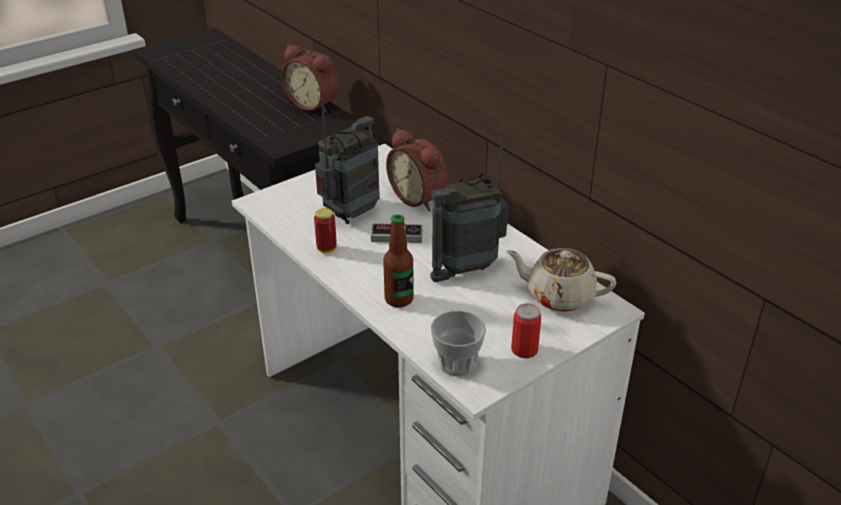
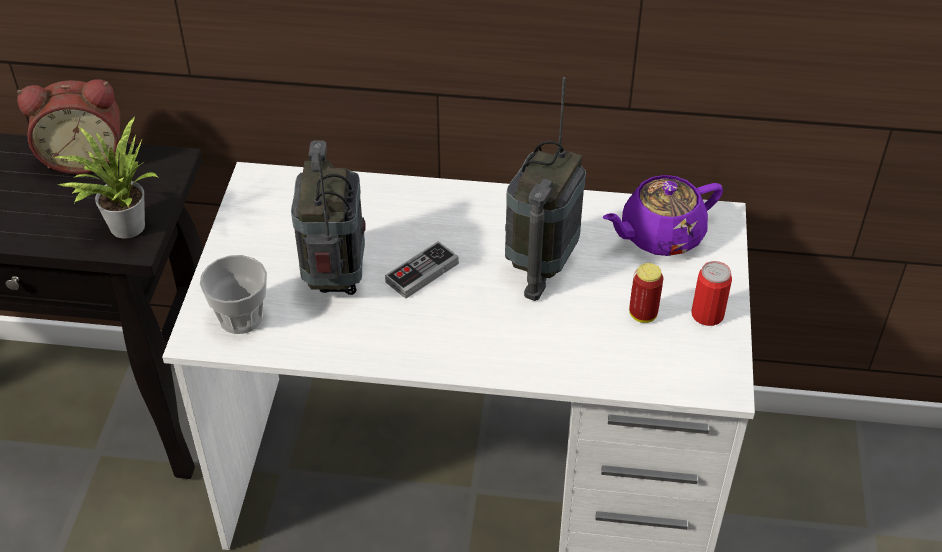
camera: 45 degrees left, 10 degrees up
(287, 137) = (123, 225): none -> potted plant
(326, 249) = (372, 340): can -> can (643, 314)
(399, 299) = (529, 345): bottle -> none
(419, 197) = (379, 209): alarm clock -> none
(457, 364) = (674, 374): cup -> cup (241, 318)
(558, 296) = (660, 235): beige teapot -> purple teapot

